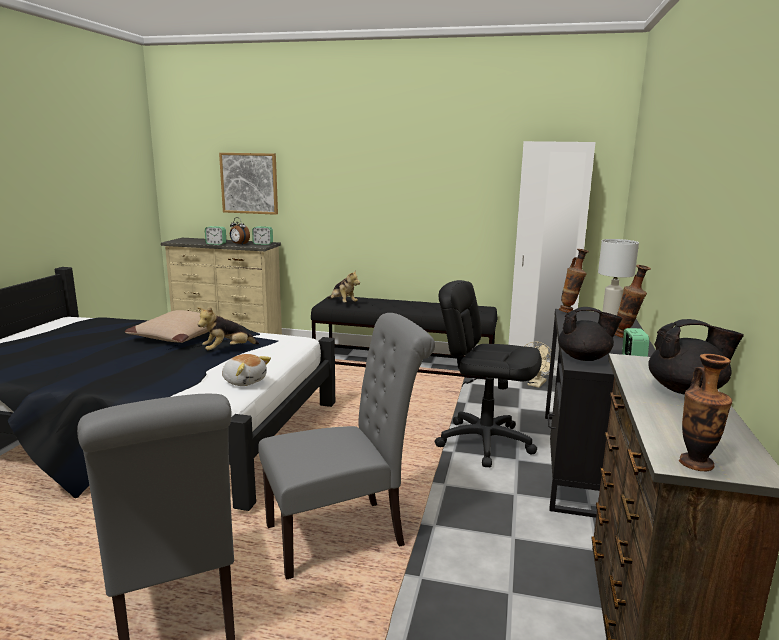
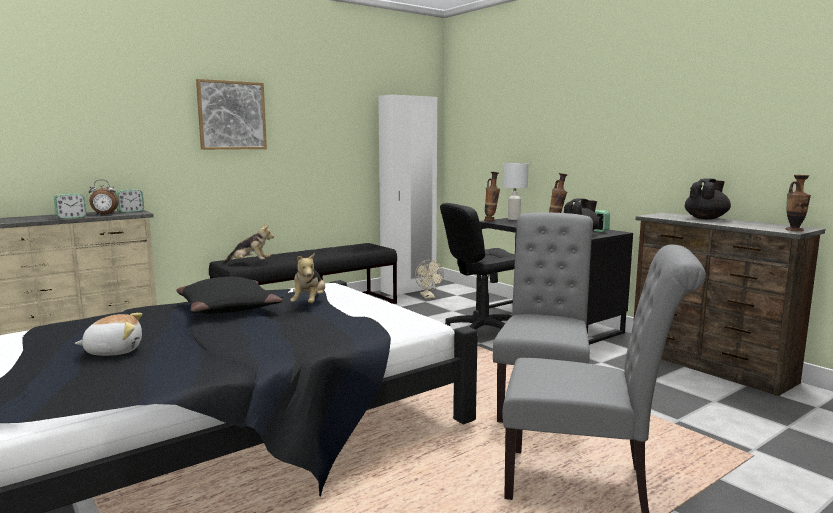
camera: 50 degrees left, 5 degrees down
(178, 337) = (229, 308): beige pillow -> black pillow
(244, 381) = (400, 312): plush toy -> plush toy (114, 351)
(249, 183) = (90, 137): picture -> picture (232, 115)

